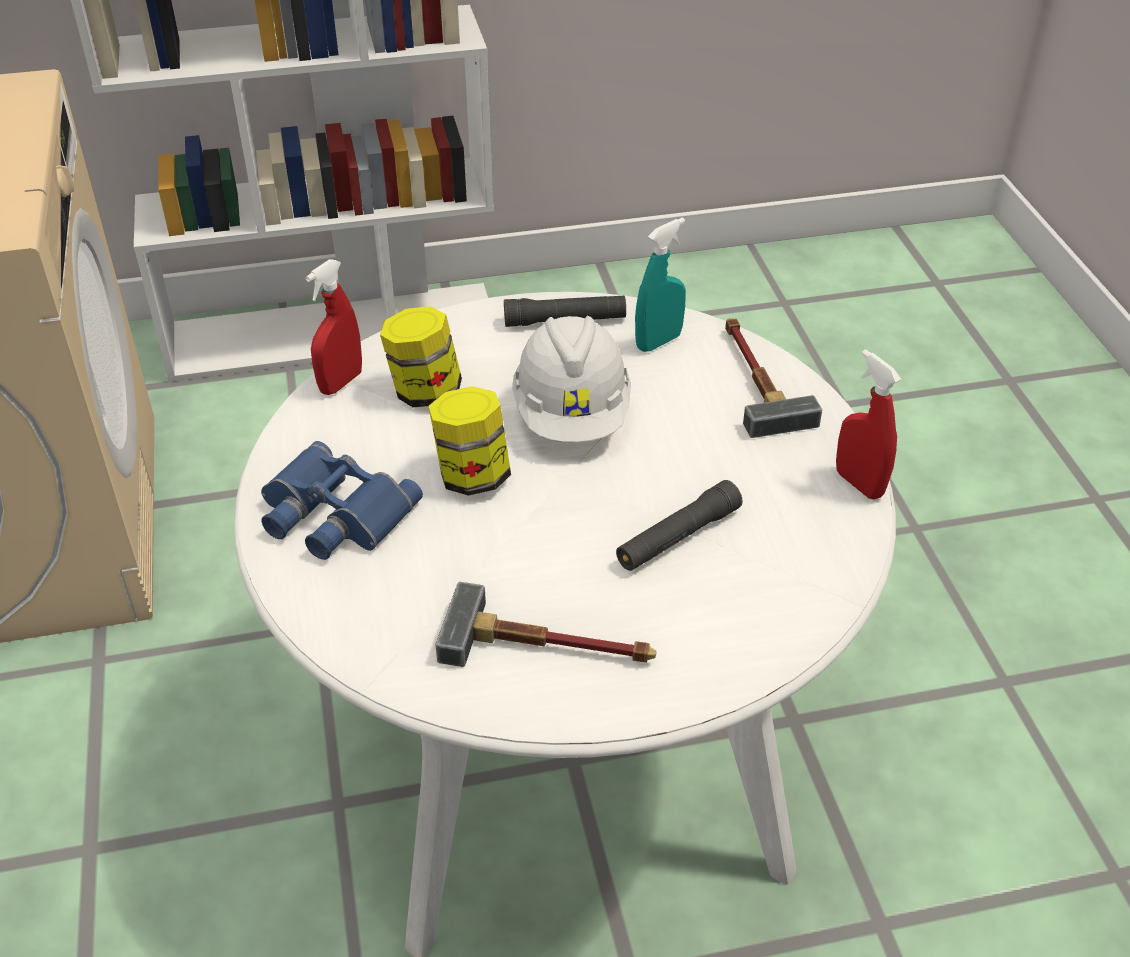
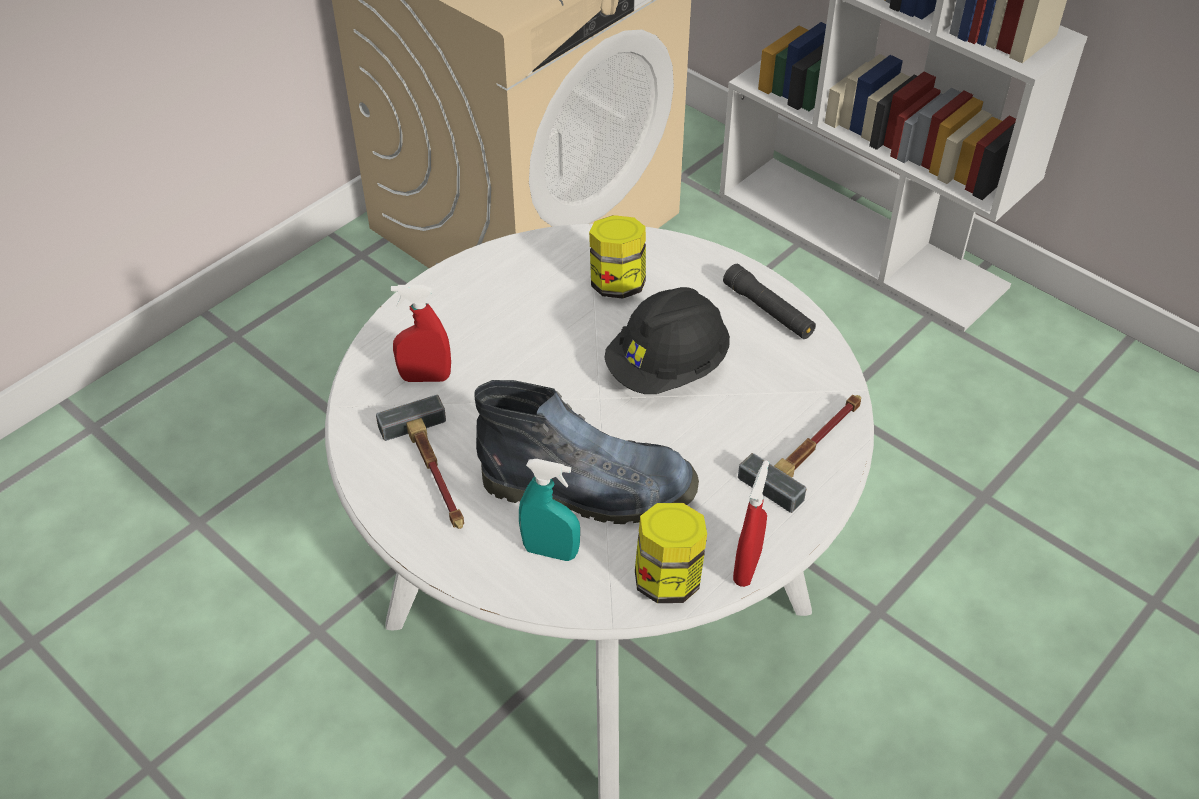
camera: 55 degrees right, 5 degrees up
(332, 513) = (463, 308): blue binoculars -> none
(341, 382) = (587, 241): red spray bottle -> red spray bottle (425, 377)
(472, 476) = (557, 352): jar -> jar (668, 578)
(572, 414) = (668, 368): white hard hat -> black hard hat
(658, 342) = (798, 372): turquoise spray bottle -> turquoise spray bottle (550, 551)
(677, 537) = (592, 488): black flashlight -> boot

